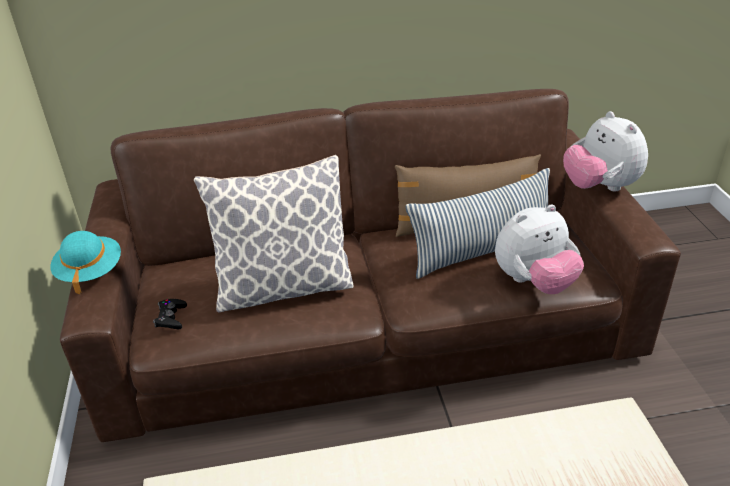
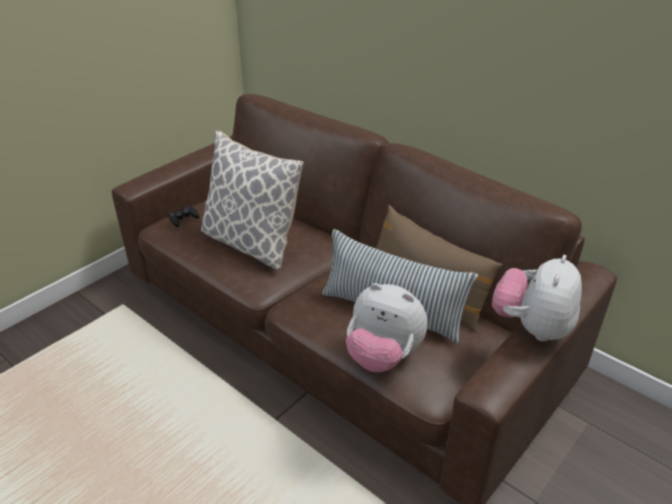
camera: 50 degrees right, 0 degrees up
(90, 272) = (169, 166): turquoise hat -> none

